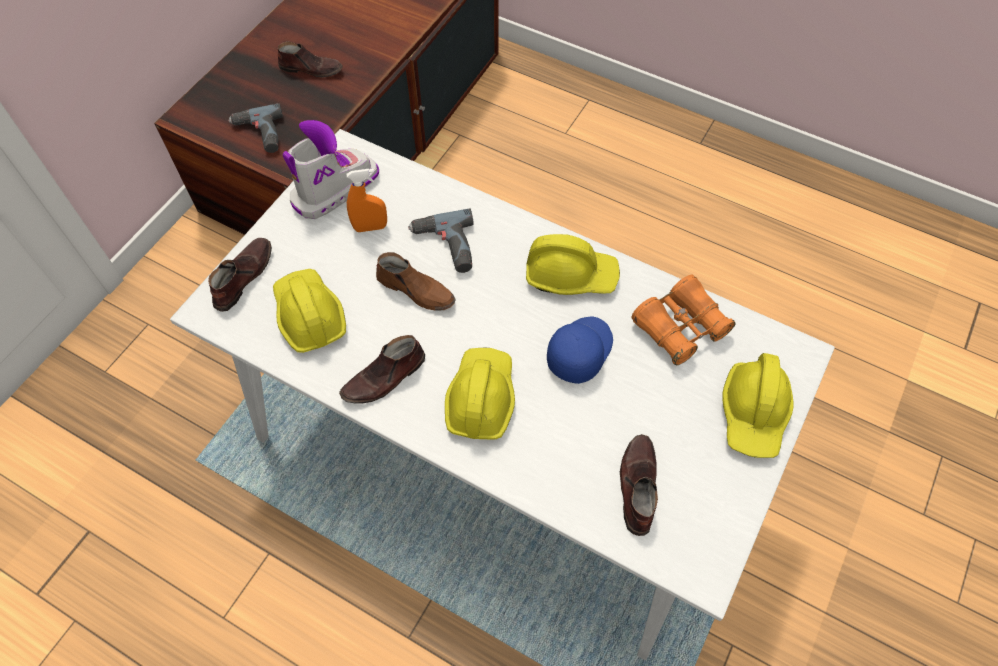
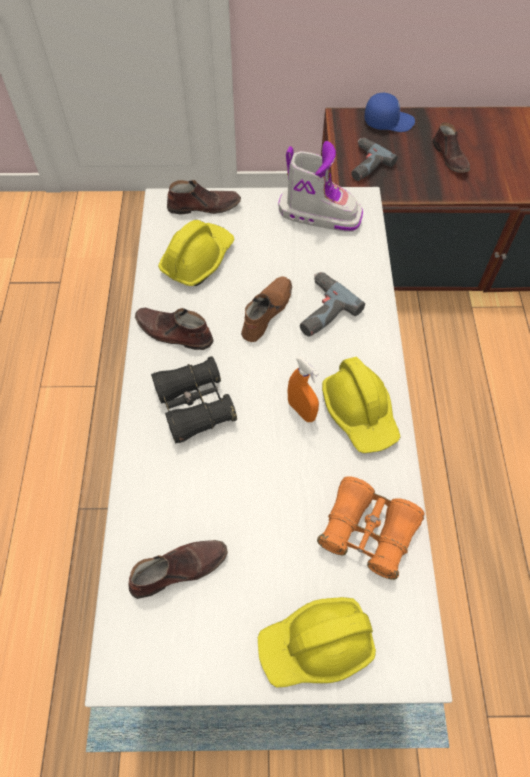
camera: 60 degrees right, 0 degrees up
(370, 227) = (302, 253): orange spray bottle -> orange spray bottle (301, 411)
(416, 290) = (266, 312): brown shoe -> brown shoe turned 150 degrees counterclockwise
(481, 398) = (194, 406): yellow hard hat -> black binoculars
(579, 351) = (285, 457): blue cap -> blue cap (388, 121)

